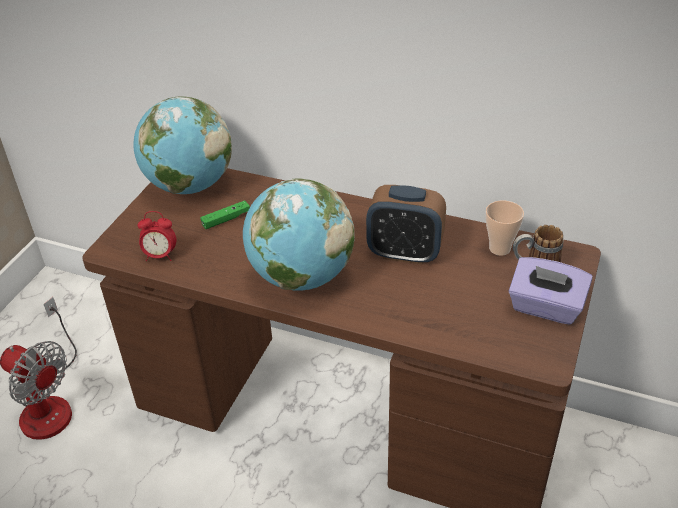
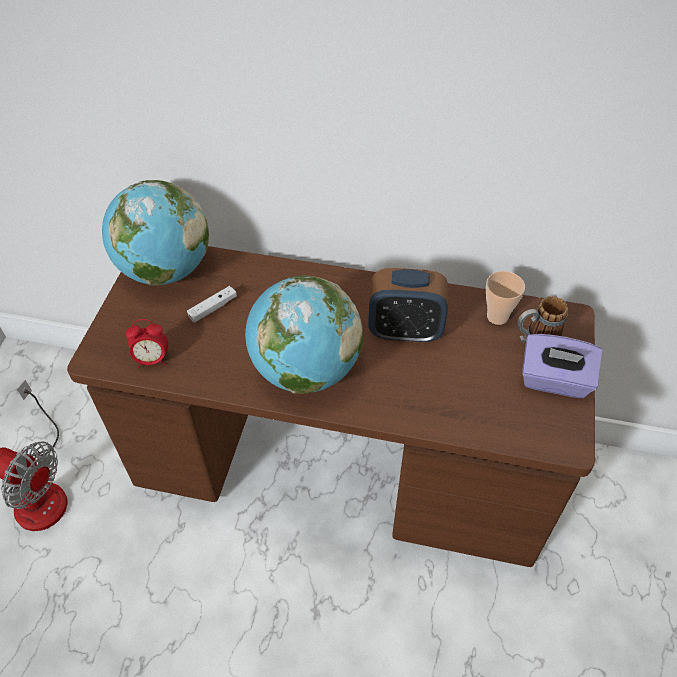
camera: 10 degrees left, 10 degrees up
(226, 219) = (213, 308): green game controller -> white game controller

